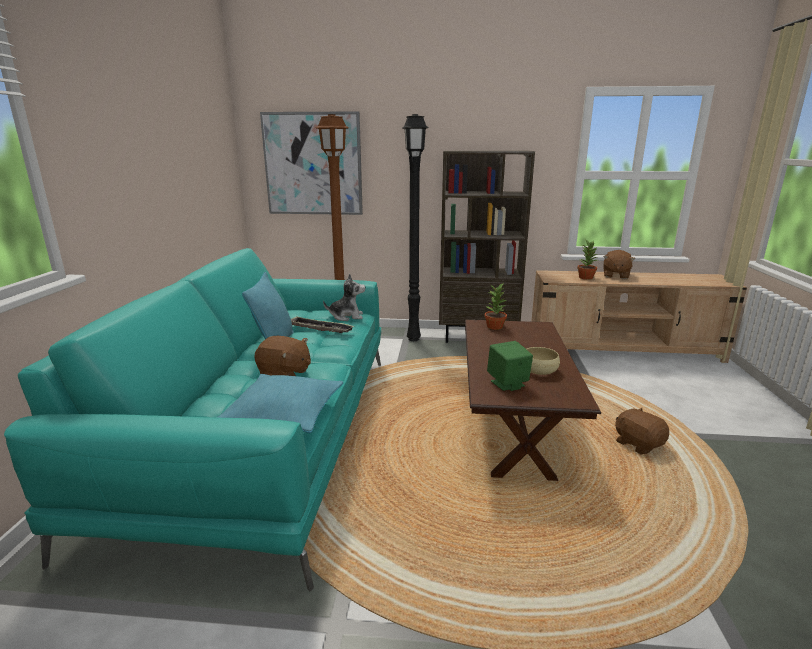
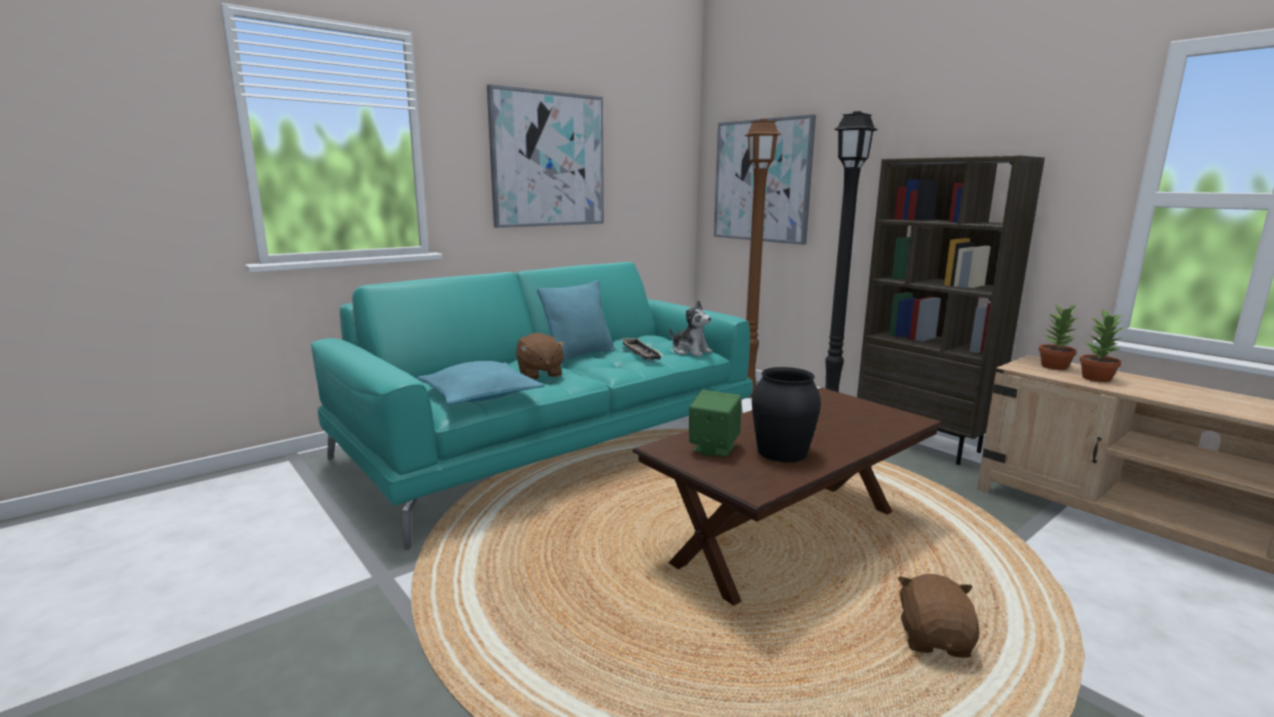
camera: 45 degrees right, 5 degrees down
(146, 152) = (548, 160): none -> picture
(495, 327) = (840, 403): potted plant -> potted plant (1055, 367)
(539, 370) = (782, 452): beige bowl -> black vase
(615, 275) = (1175, 388): brown plush toy -> none

